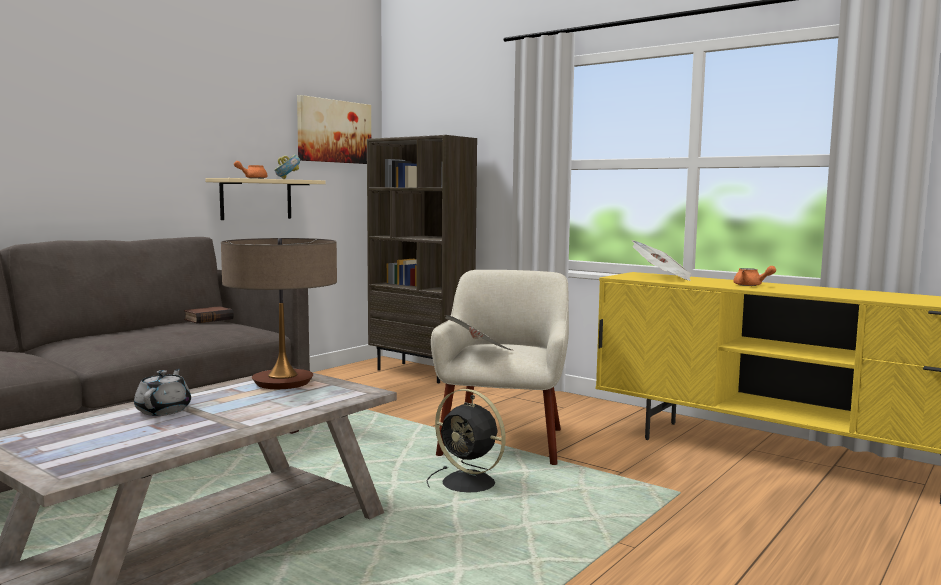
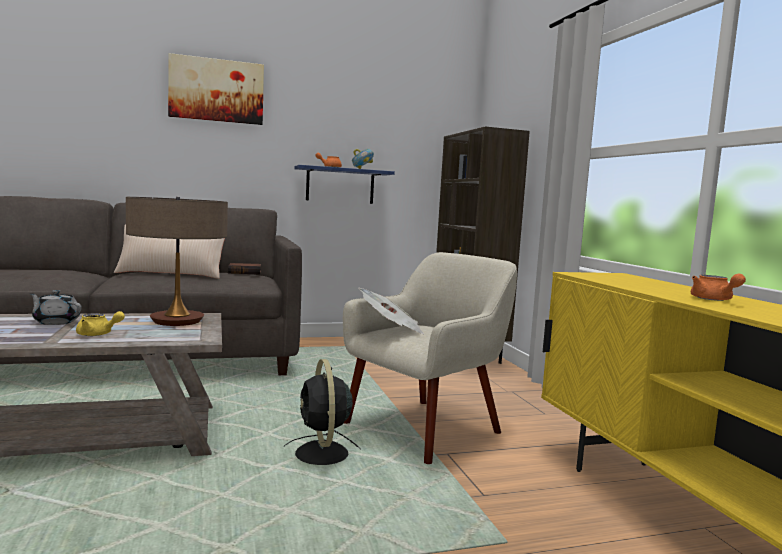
camera: 35 degrees right, 0 degrees up
(139, 334) = (171, 274): none -> beige pillow
(164, 410) = (56, 322): grey teapot -> grey teapot turned 105 degrees counterclockwise
(256, 199) = (340, 185): beige shelf -> blue shelf
(260, 410) = (98, 334): none -> yellow teapot
(334, 131) = (423, 131): picture -> picture (216, 90)
(662, 278) = (626, 280): newspaper -> none

